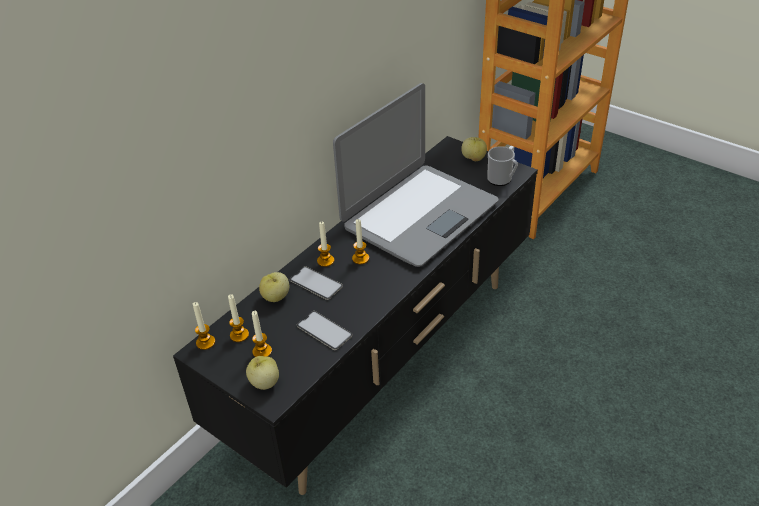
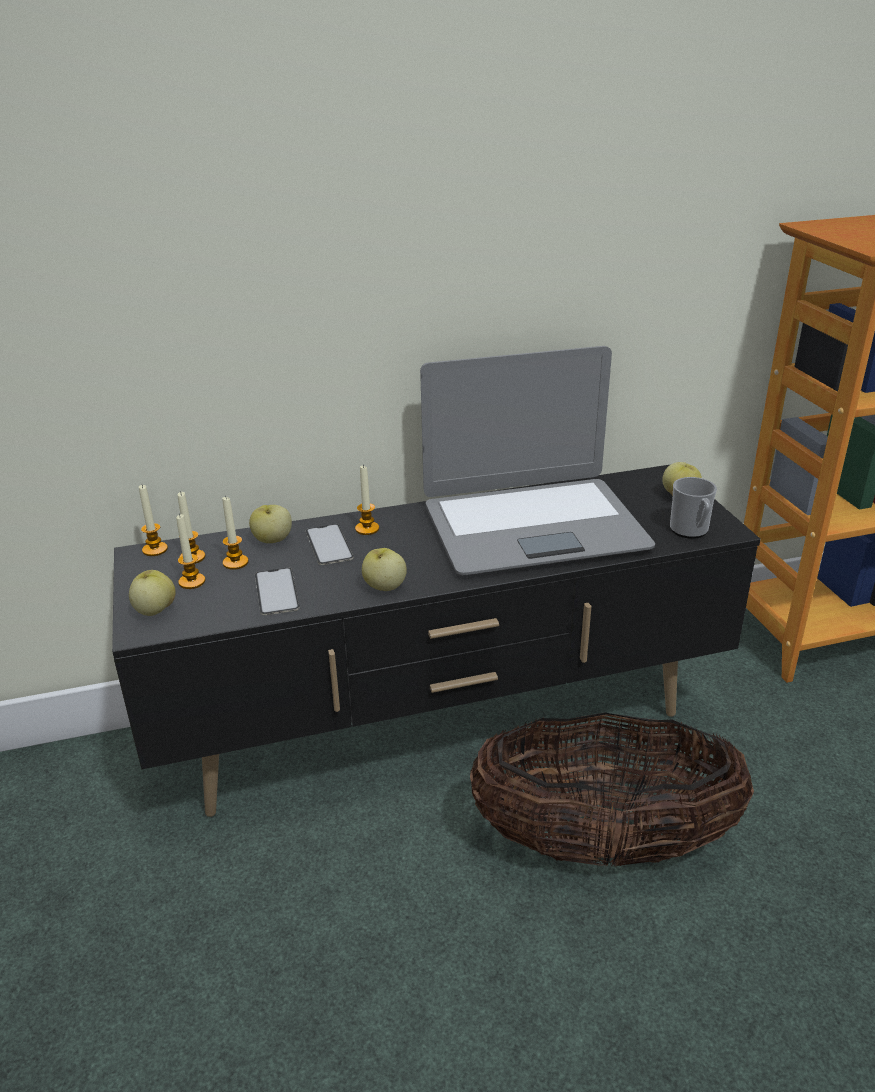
camera: 35 degrees right, 10 degrees down
(360, 258) = (407, 542): candle -> candle (235, 562)
(383, 295) = (384, 587): none -> apple
(524, 379) = (602, 844): none -> basket

